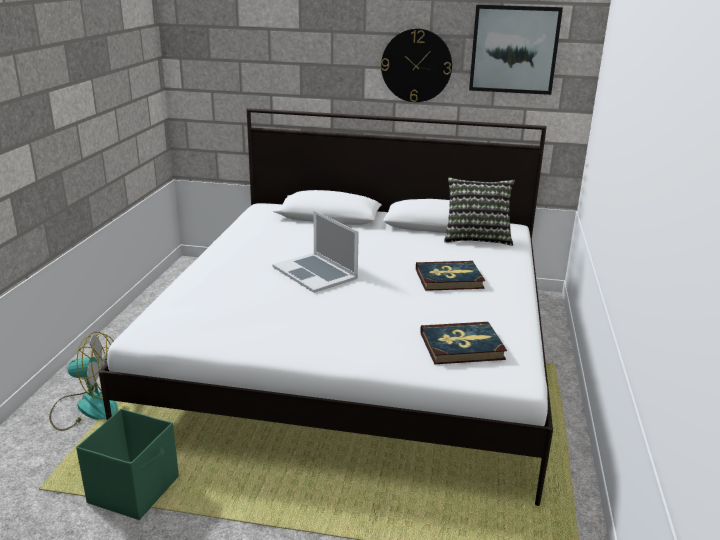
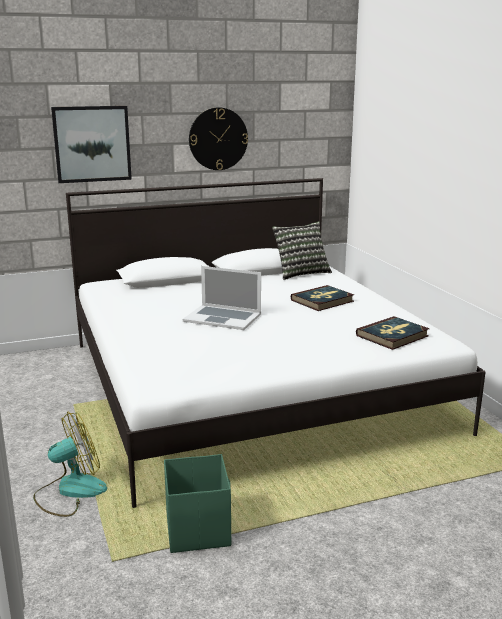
camera: 30 degrees left, 5 degrees down
(514, 49) = (292, 119): picture -> picture (92, 144)

